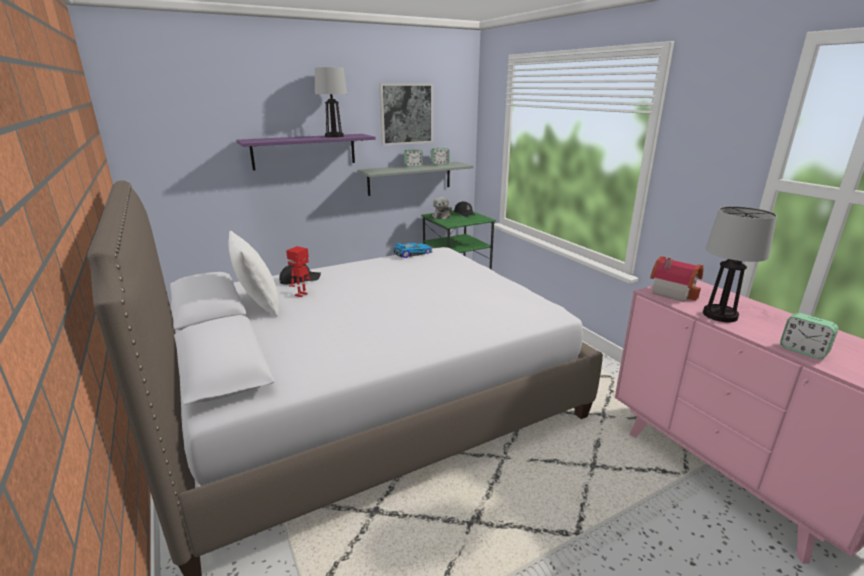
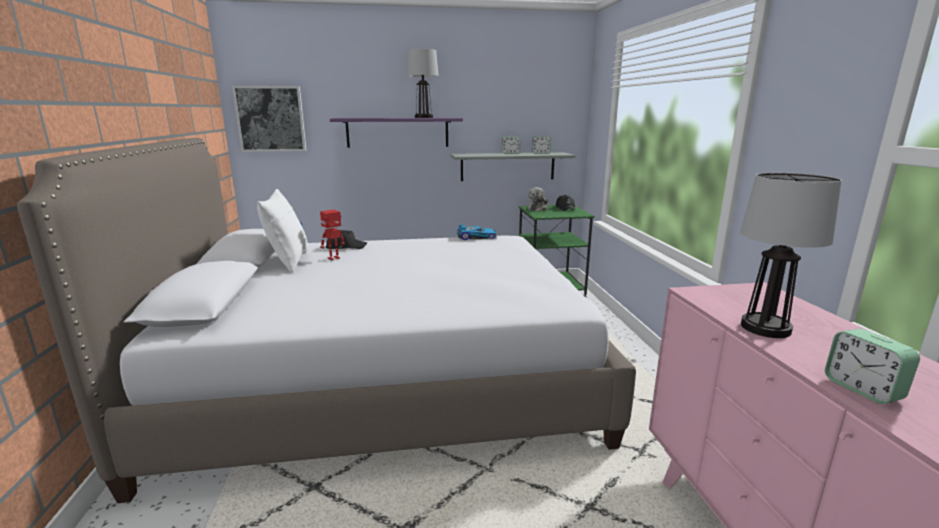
camera: 20 degrees right, 5 degrees down
(406, 114) = (506, 99): picture -> picture (271, 119)
(672, 292) = (722, 295): toy house -> none

